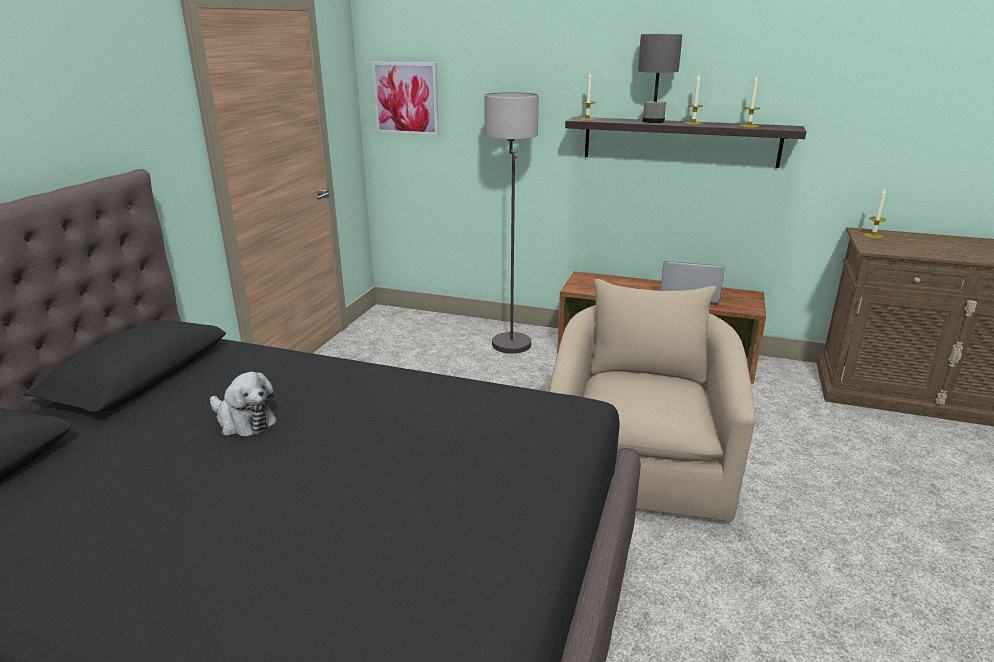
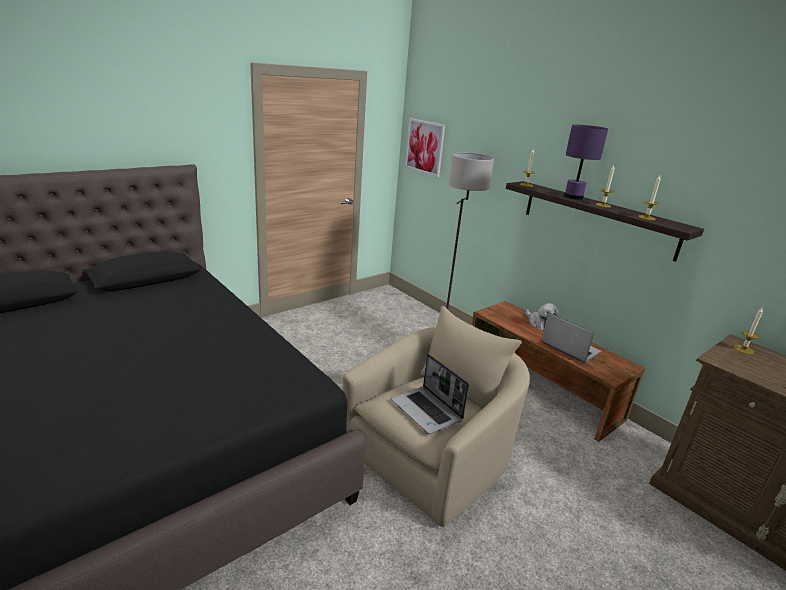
camera: 30 degrees right, 0 degrees up
(243, 421) = (150, 318): plush toy -> plush toy (539, 324)
(653, 121) = (573, 197): grey table lamp -> purple table lamp
(659, 401) = (427, 411): none -> laptop

